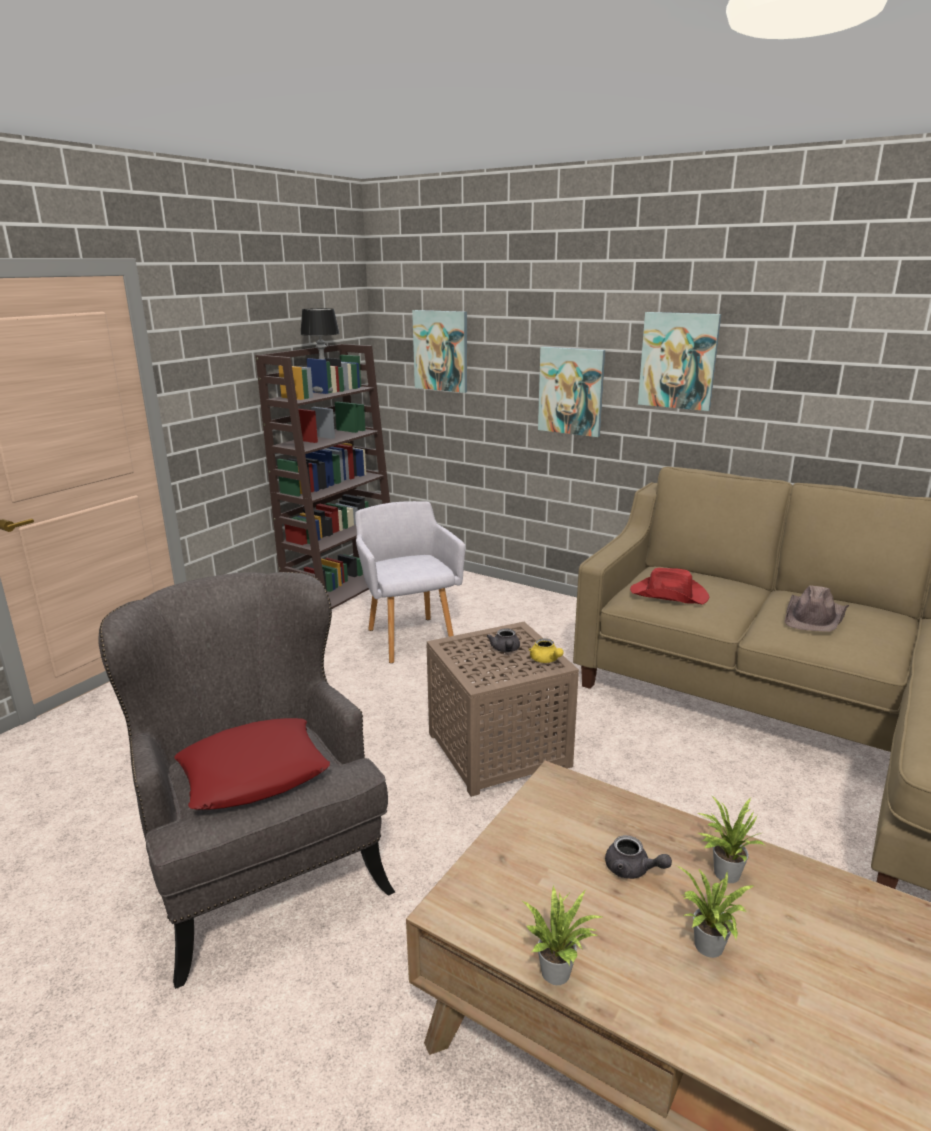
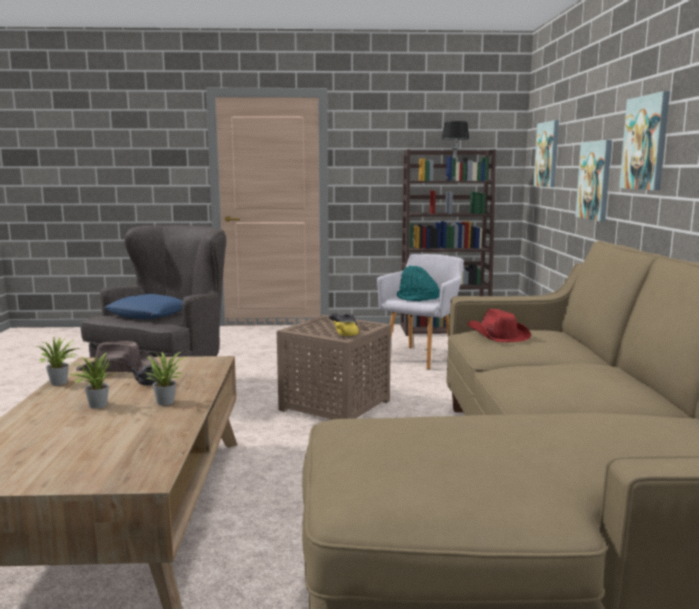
camera: 55 degrees right, 10 degrees down
(254, 773) = (148, 314): red pillow -> blue pillow
(408, 569) = (417, 298): none -> turquoise hat
(815, 617) = (561, 372): brown hat -> brown hat (119, 369)

